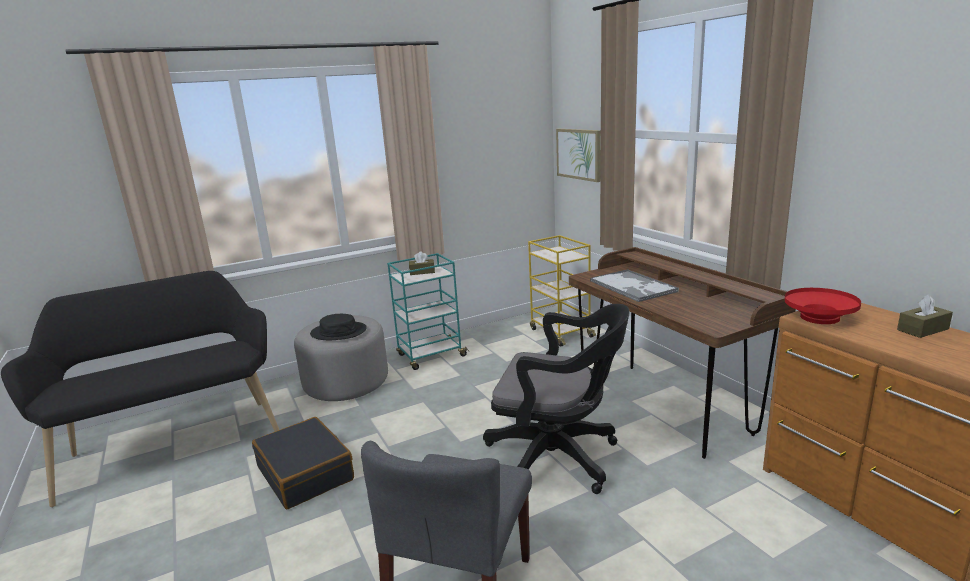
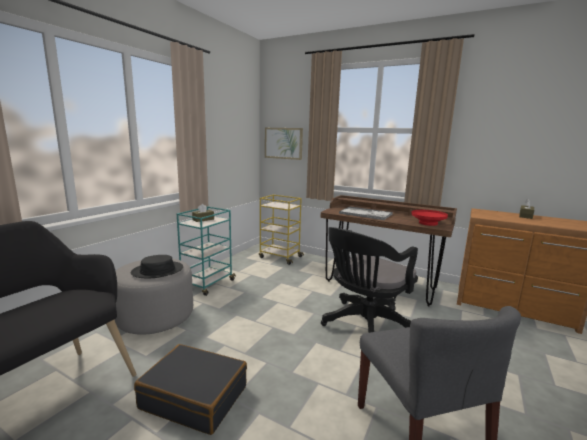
camera: 35 degrees left, 5 degrees down
(559, 458) = (364, 326): black office chair -> black office chair turned 150 degrees clockwise
(819, 318) = (485, 215): red bowl -> red bowl (427, 223)

